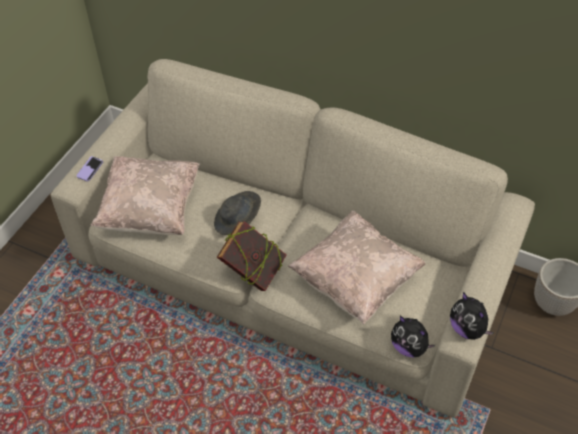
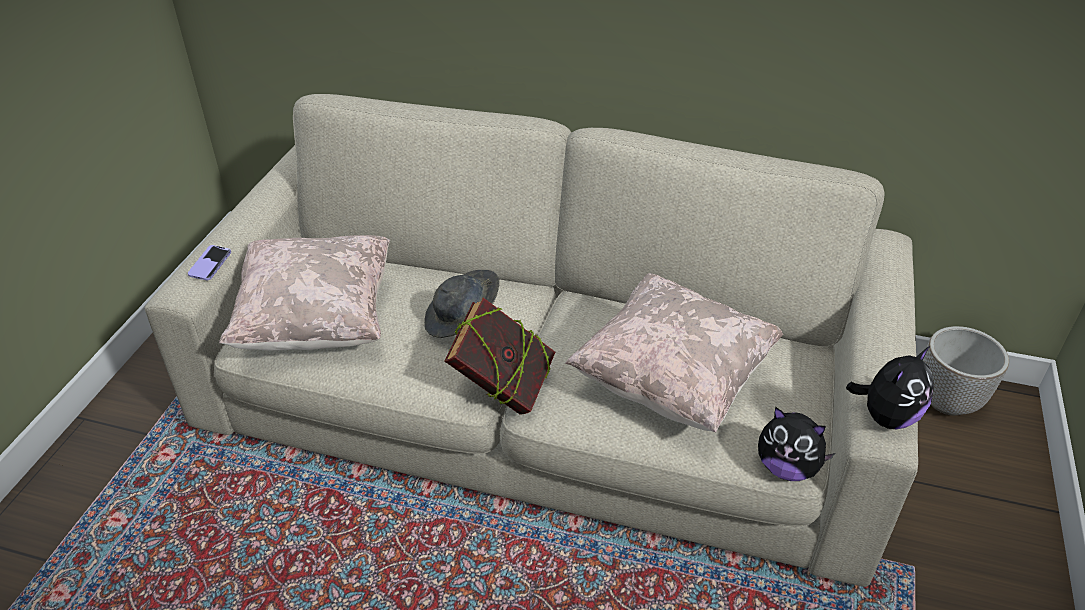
camera: 10 degrees left, 10 degrees down
(467, 329) = (886, 416): plush toy -> plush toy turned 90 degrees counterclockwise

